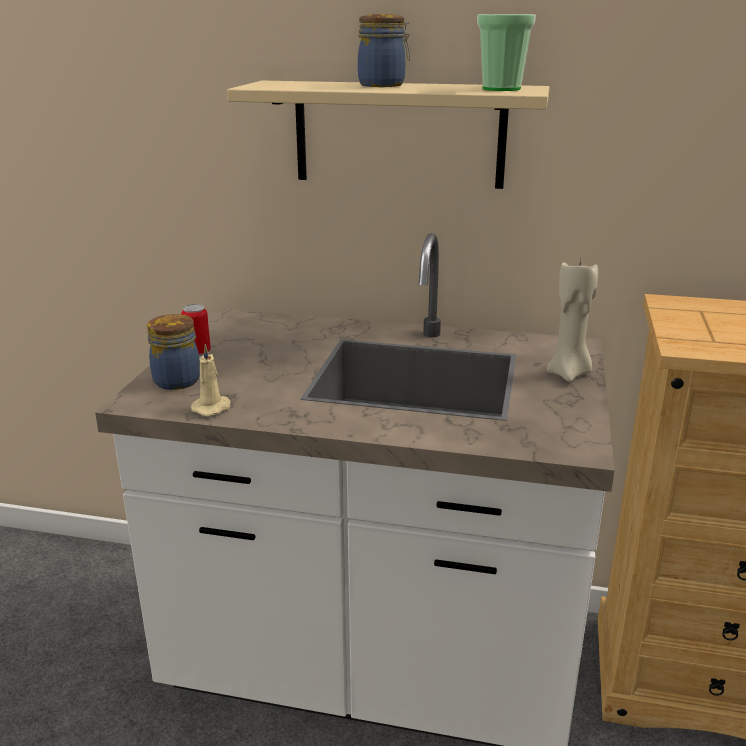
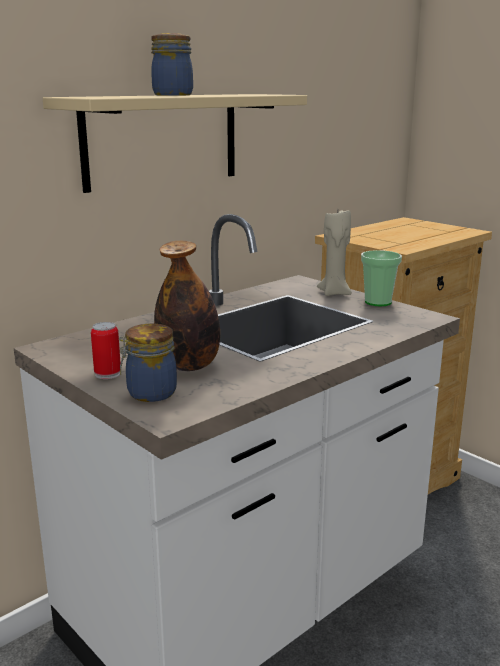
camera: 55 degrees left, 5 degrees down
(212, 408) = (229, 391): beige candle -> none
(250, 375) = (189, 366): none -> bottle
(501, 89) = (258, 94): cup -> cup (378, 302)

